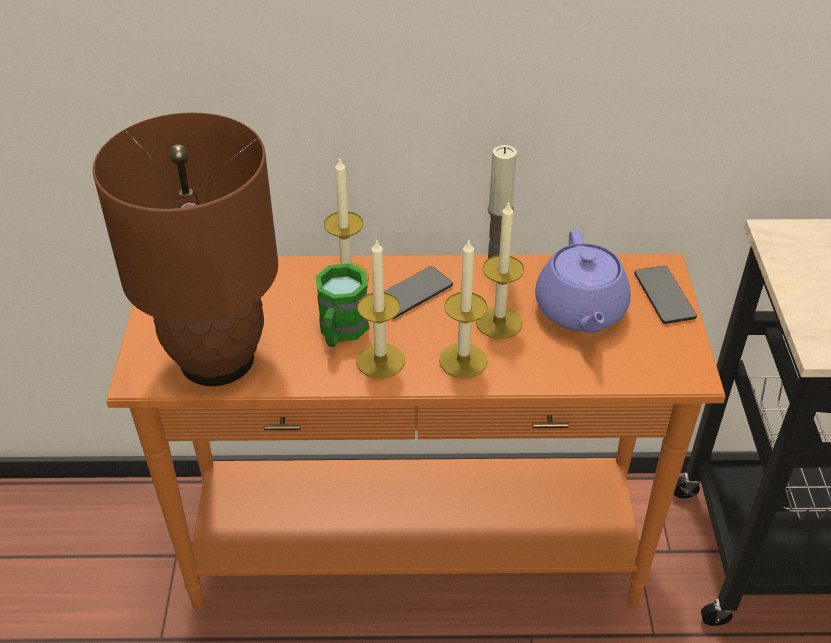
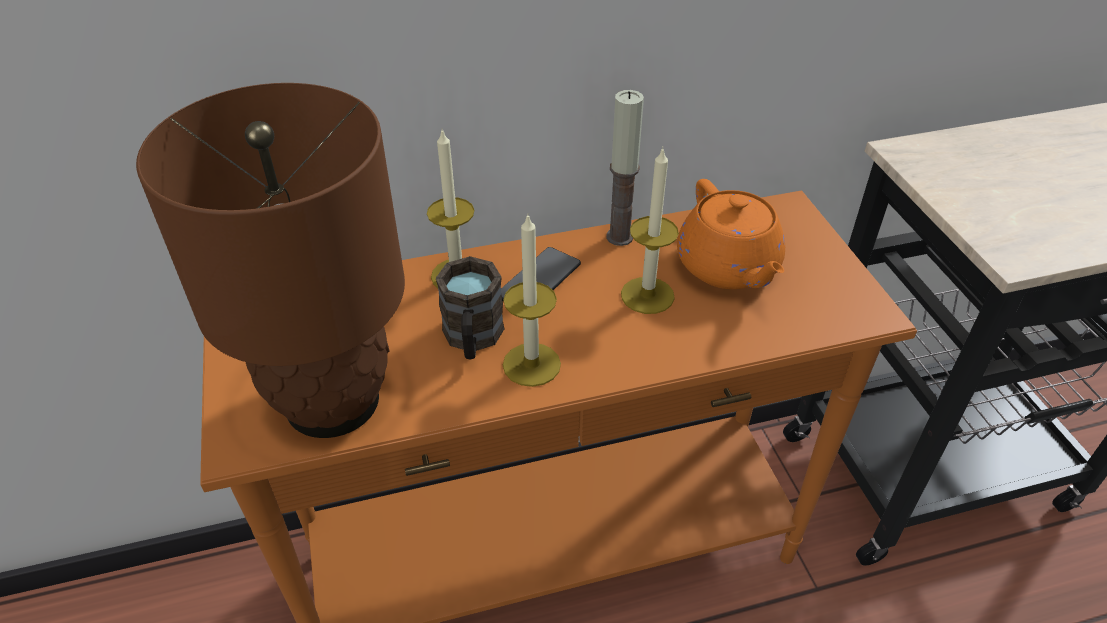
camera: 15 degrees left, 0 degrees up
(340, 332) = (472, 339): green mug -> brown mug
(463, 360) = (625, 346): candle -> none
(580, 311) = (728, 267): purple teapot -> orange teapot
(664, 296) = (806, 236): phone -> none

